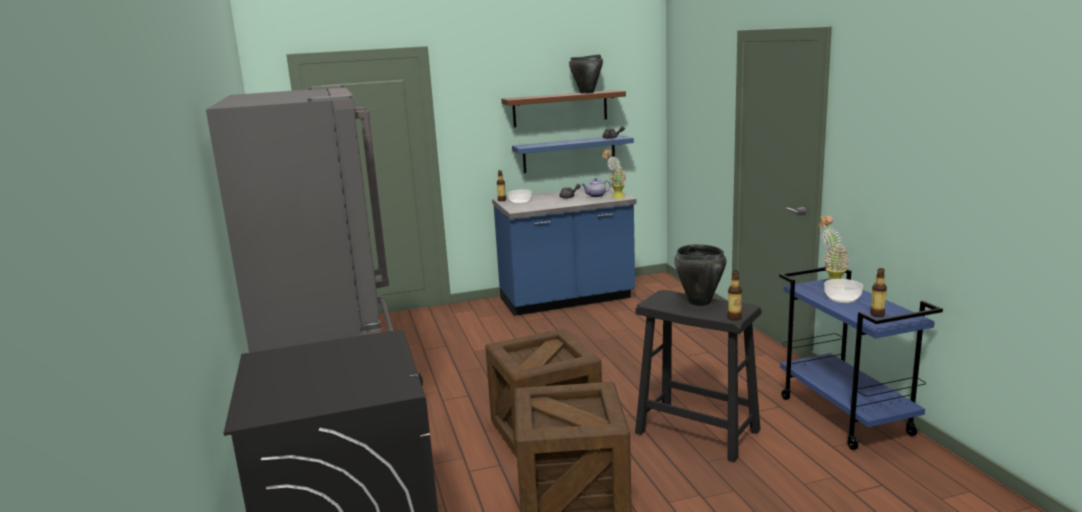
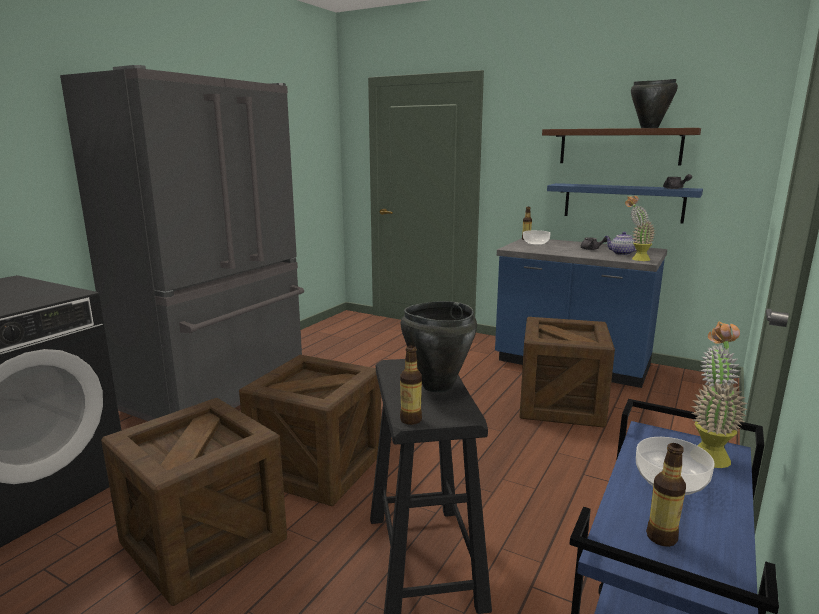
camera: 45 degrees right, 0 degrees up
(608, 326) = (561, 405): none -> crate

